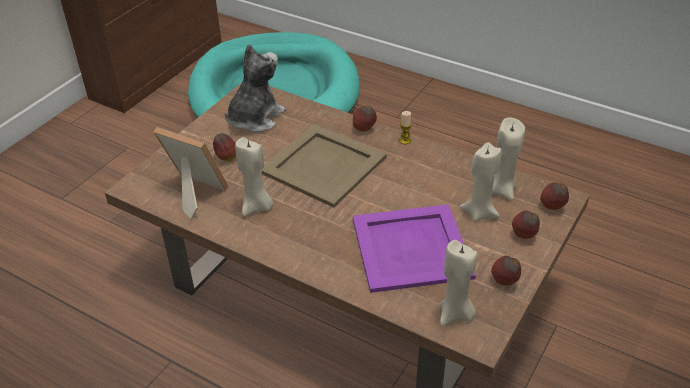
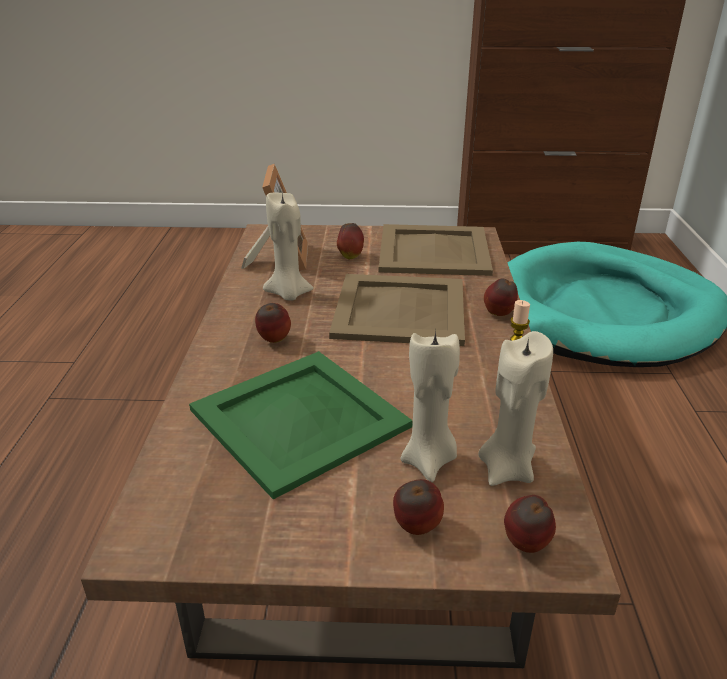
camera: 60 degrees right, 10 degrees down
(254, 118) = (432, 250): plush toy -> beige tray
(412, 248) = (298, 420): purple tray -> green tray
(455, 314) = (183, 500): beige candle -> none
(504, 282) = (285, 536): apple -> apple (274, 341)

